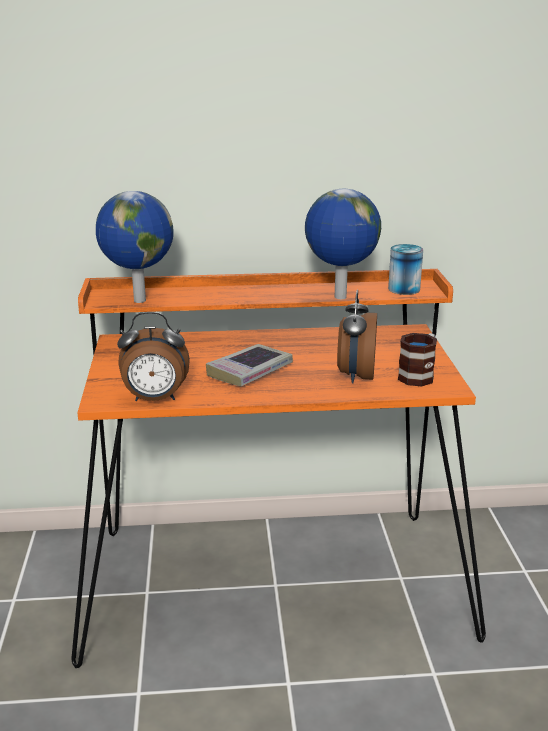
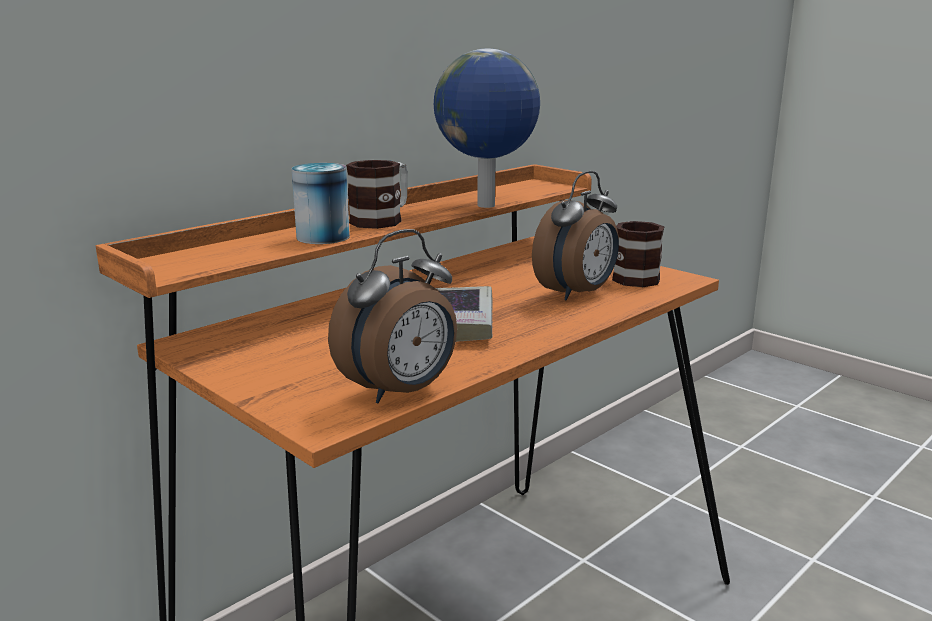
camera: 40 degrees left, 5 degrees down
(138, 300) = (230, 259): globe -> none
(259, 293) = (383, 220): none -> mug
(355, 376) = (577, 294): alarm clock -> alarm clock turned 105 degrees counterclockwise
(404, 289) = (530, 189): can -> can (323, 237)

